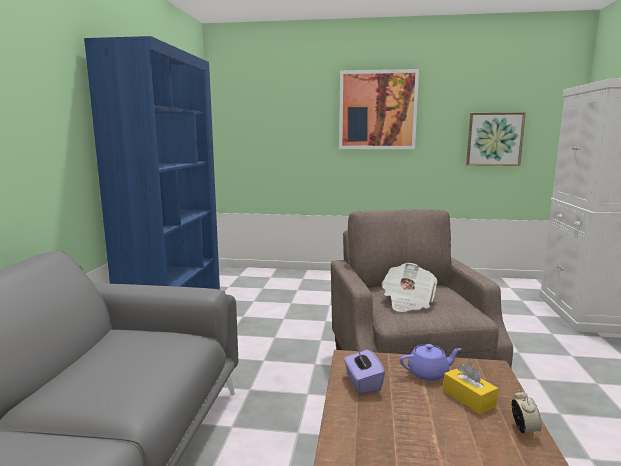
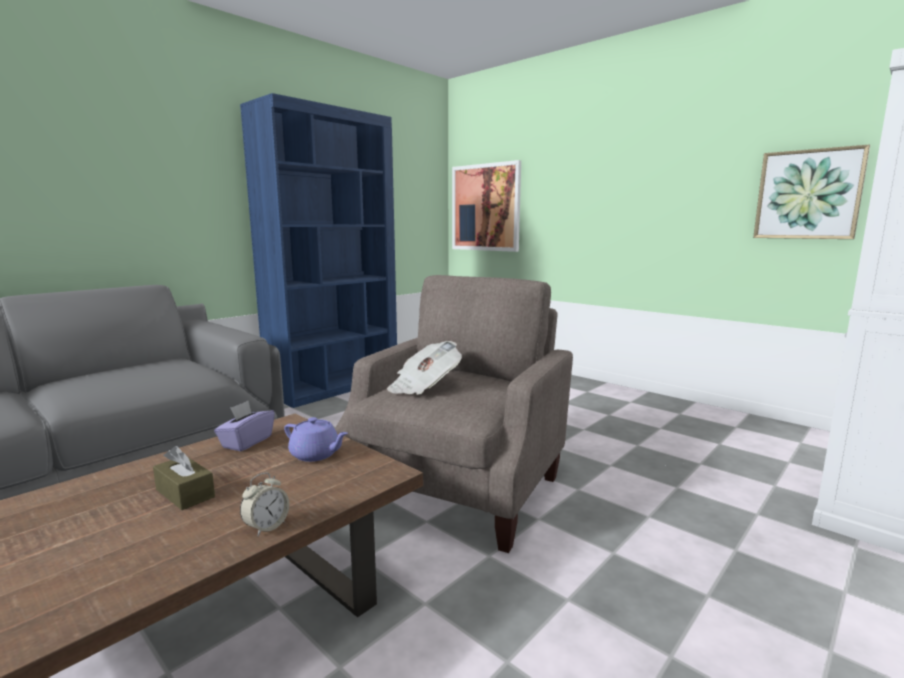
camera: 35 degrees right, 0 degrees up
(377, 110) = (626, 160): picture -> picture (485, 207)
(426, 436) = (185, 493): none -> brown tissue box
(468, 398) = (293, 484): yellow tissue box -> none

